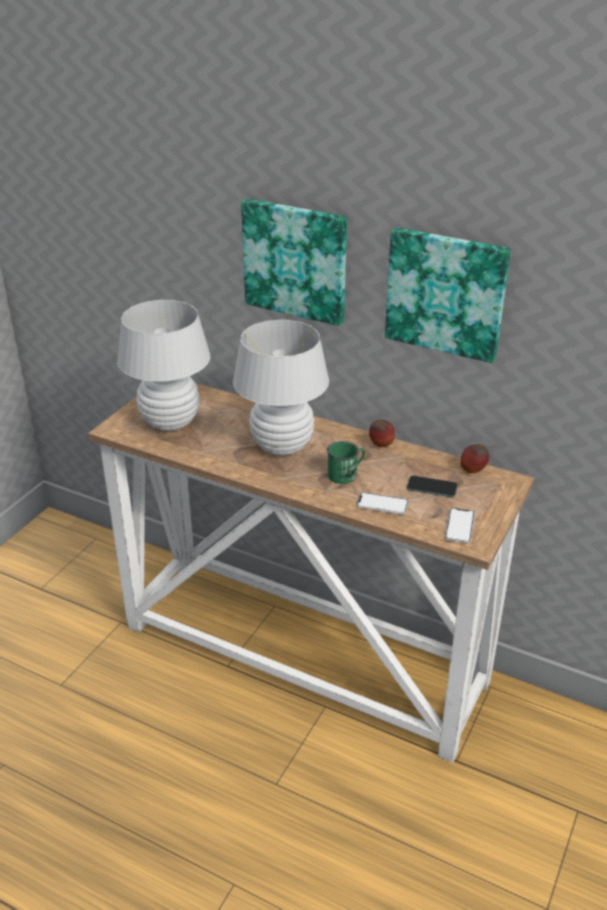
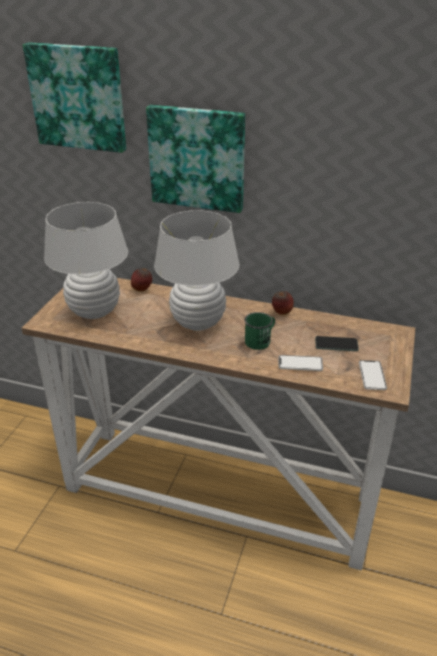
camera: 10 degrees left, 0 degrees up
(446, 293) = (338, 174): picture -> picture (78, 97)
(473, 471) = (364, 327): apple -> apple (142, 290)

